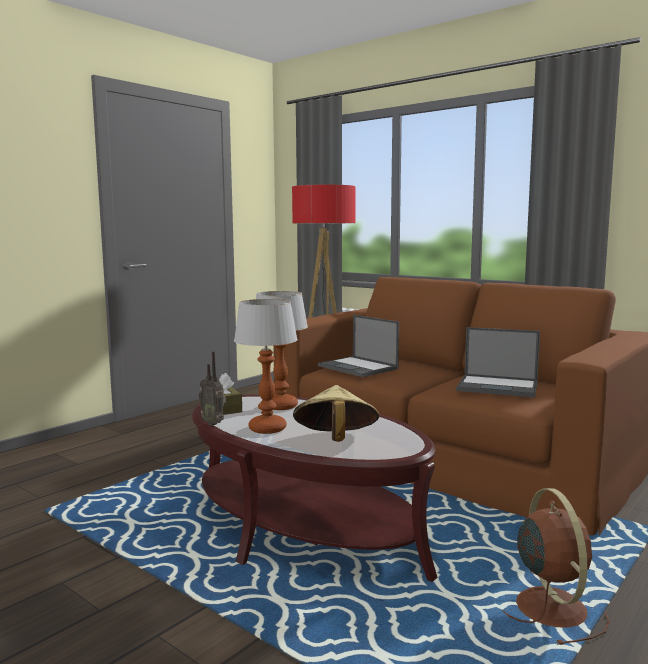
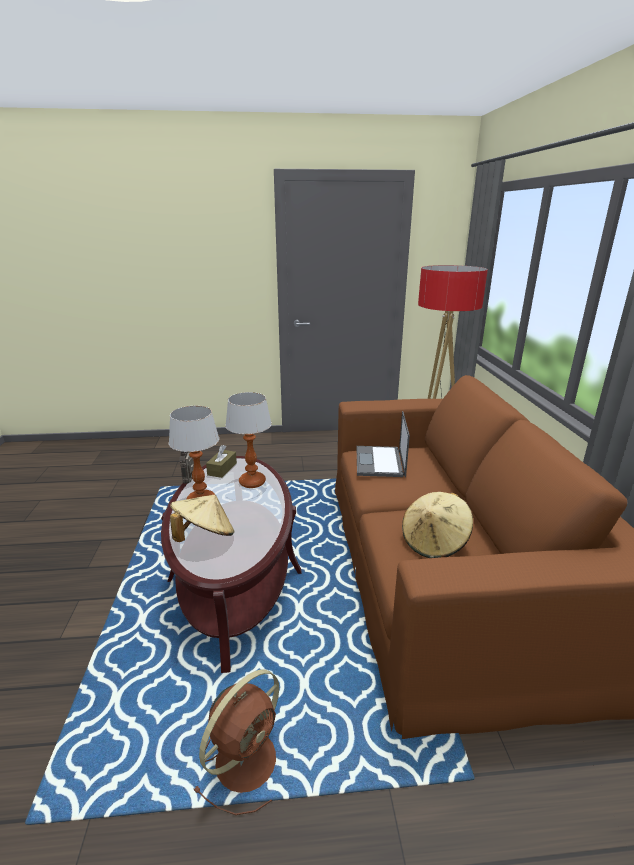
camera: 45 degrees right, 15 degrees up
(499, 387) = (434, 542): laptop -> beige hat

